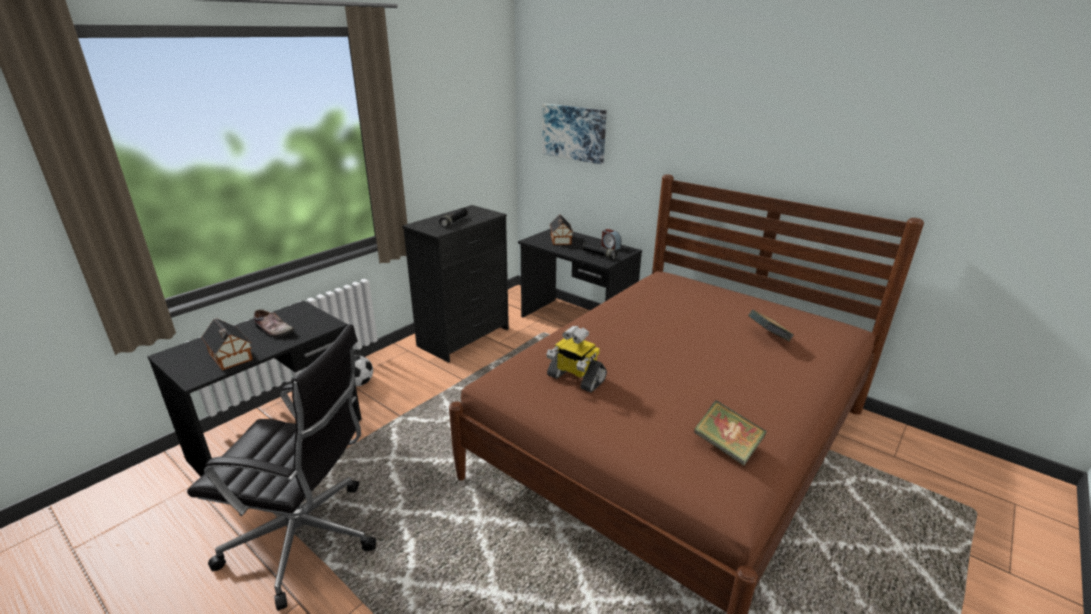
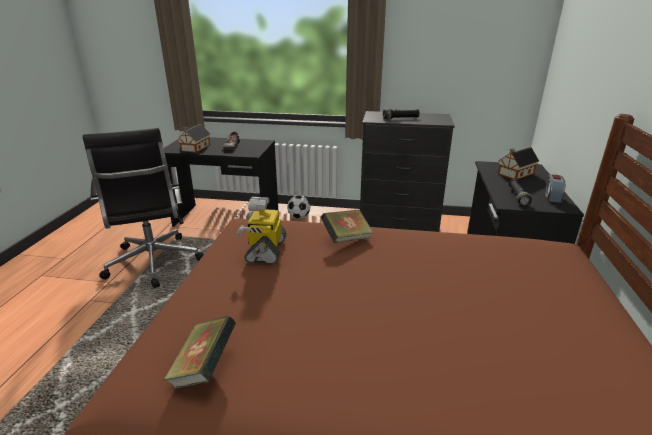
camera: 60 degrees right, 0 degrees up
(574, 133) = (581, 54): picture -> none
(767, 337) = (504, 360): book -> book (346, 238)

